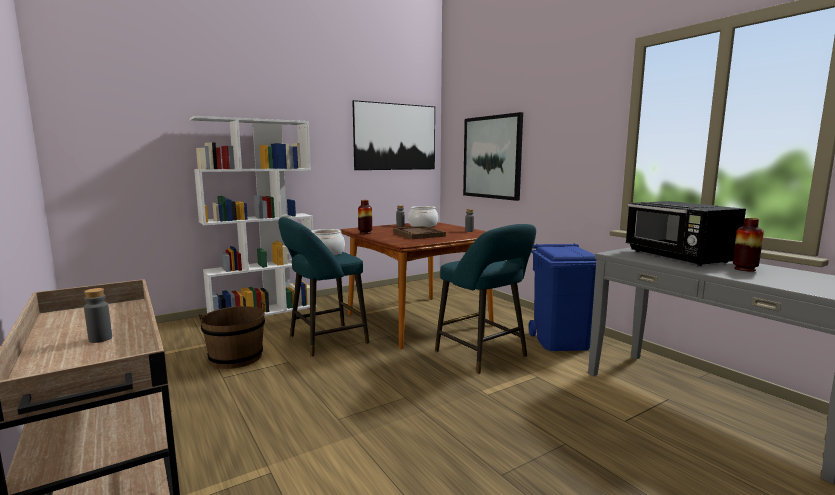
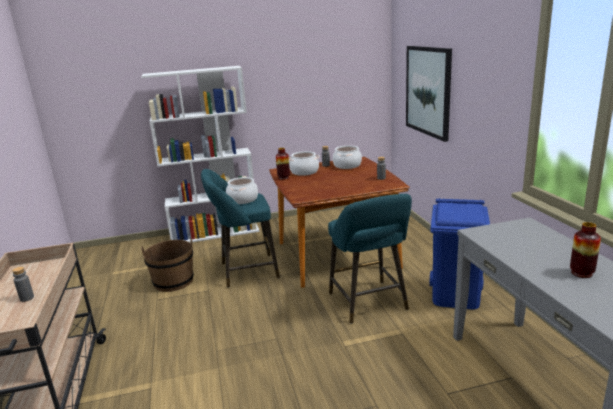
camera: 20 degrees right, 10 degrees up
(383, 229) = (304, 172): none -> cooking pot
(395, 137) = (339, 66): picture -> none
(418, 234) = (328, 182): brown tray -> none
(678, 257) = (537, 243): black microwave -> none

